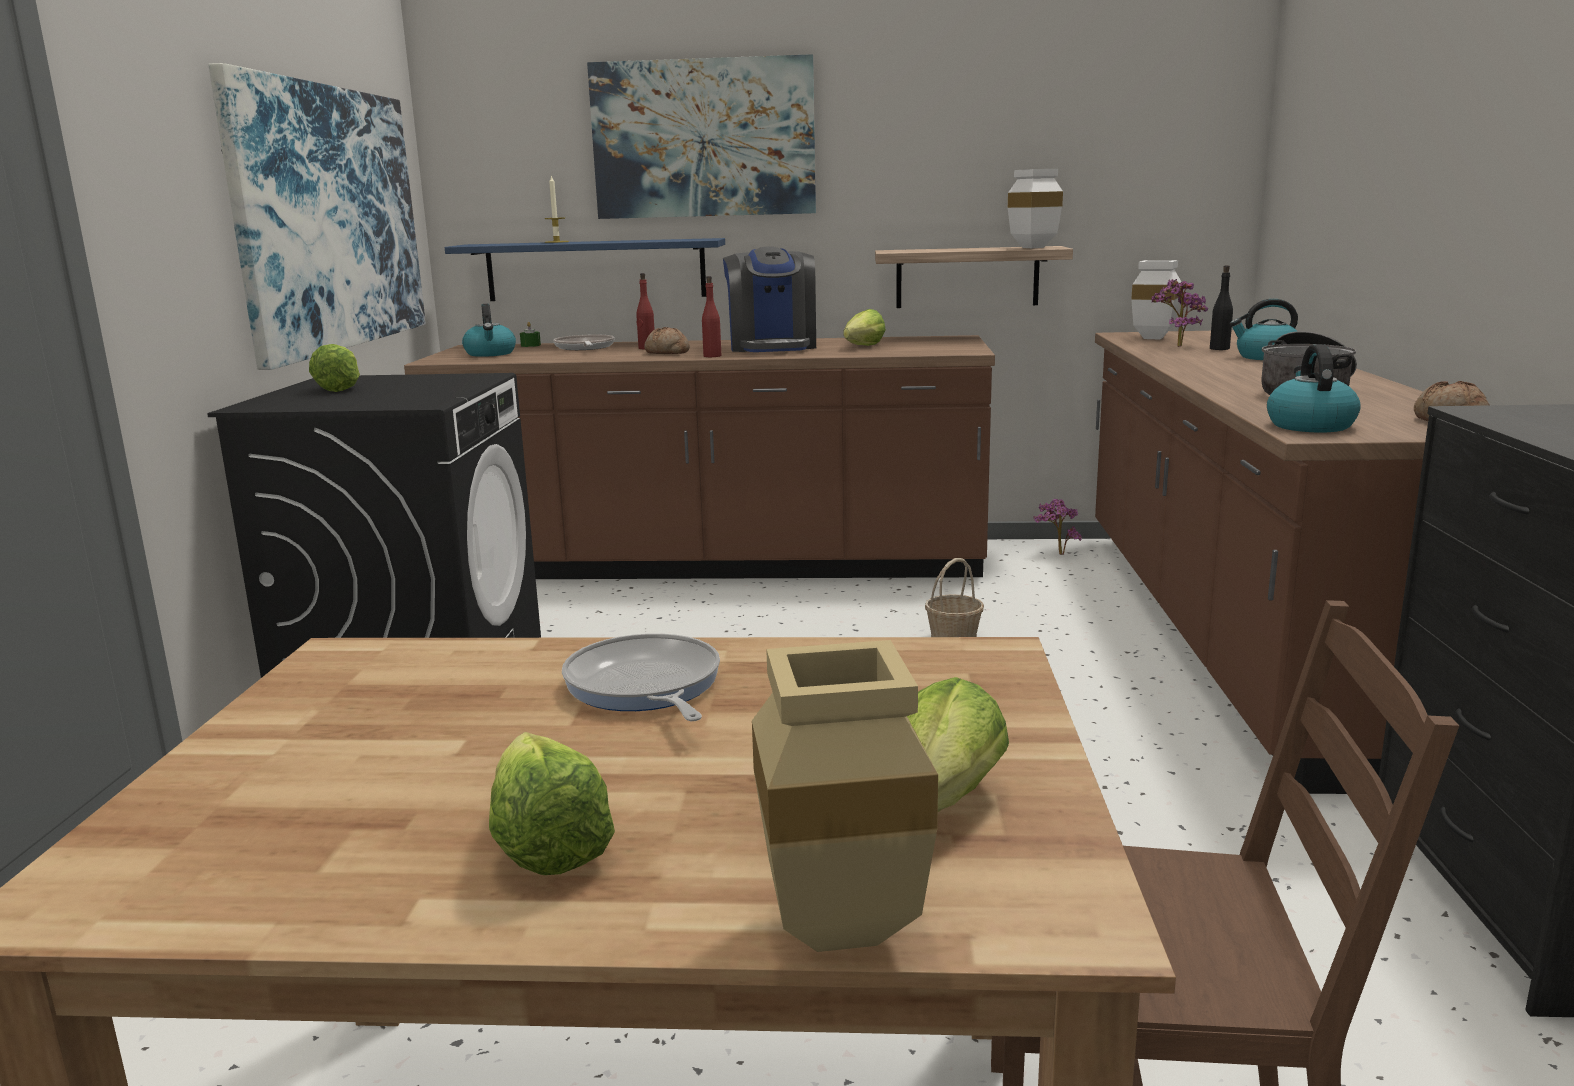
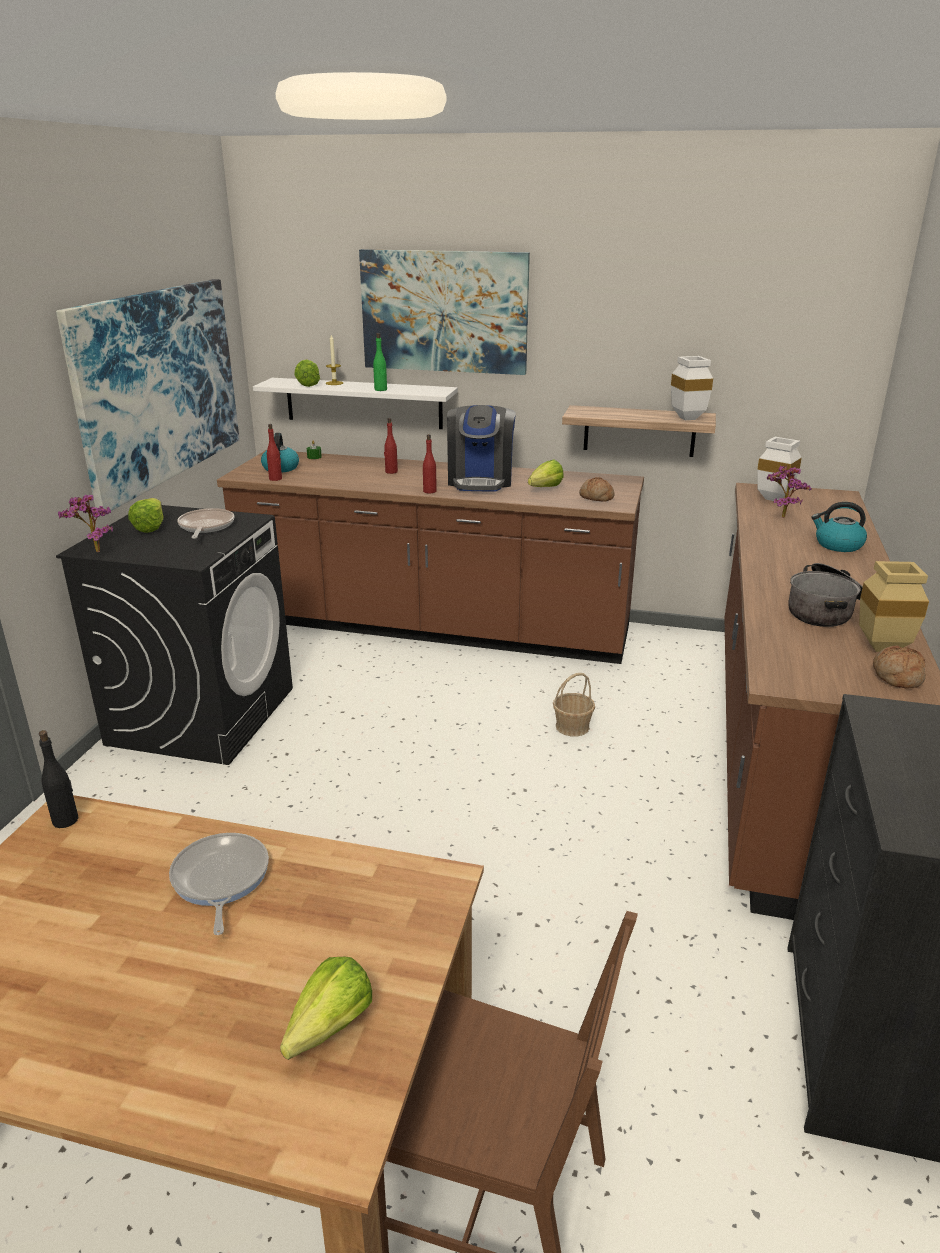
camera: 10 degrees right, 10 degrees up
(489, 360) = (275, 479): none -> red bottle
(549, 837) = (105, 1017): lettuce -> lettuce (308, 383)
(584, 348) = (348, 466): frying pan -> frying pan (205, 527)
(596, 270) = (363, 403): blue shelf -> white shelf
(625, 241) = (380, 389): none -> green bottle
(667, 352) = (401, 481): bread -> bread (596, 497)
(850, 927) = (221, 1129): beige vase -> beige vase (884, 647)
(1056, 554) = (687, 646): potted plant -> potted plant (94, 551)
(1219, 349) = (812, 525): black bottle -> black bottle (66, 820)
(1309, 425) = (786, 667): kettle -> none

